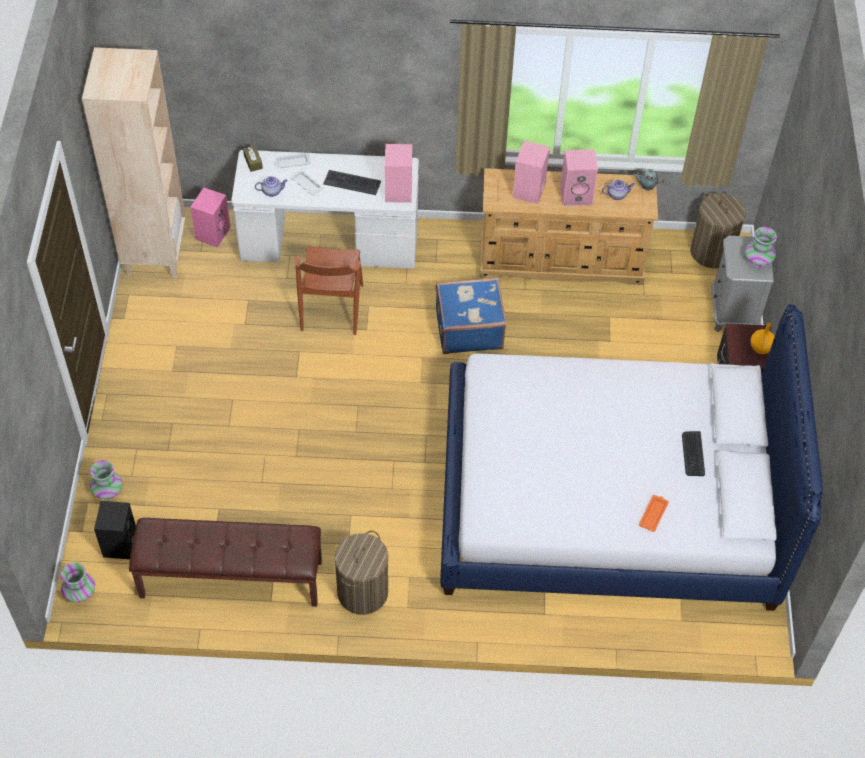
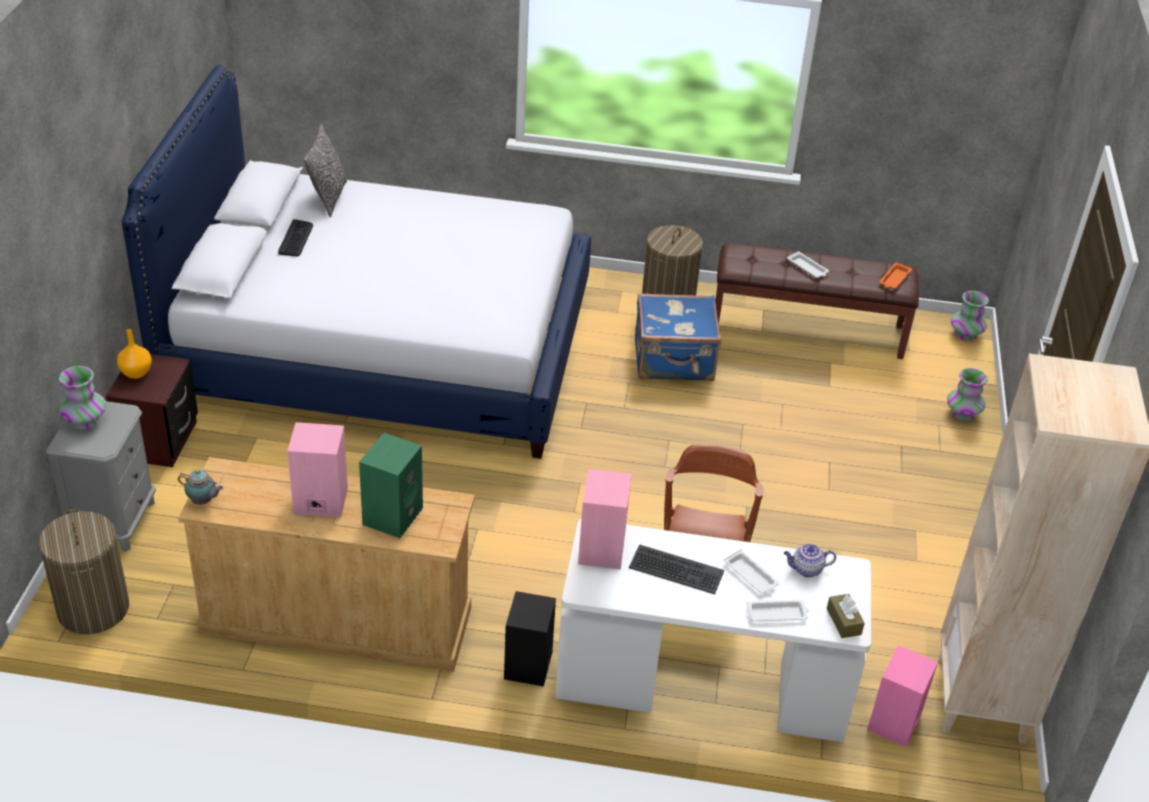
camera: 175 degrees left, 15 degrees down
(119, 543) = (935, 368): black speaker -> black speaker (529, 666)
(235, 541) = (808, 268): none -> white tray
(468, 329) = (503, 540): blue suitcase -> blue suitcase (674, 361)
(529, 191) = (392, 515): pink speaker -> green speaker
(617, 194) = (255, 495): teapot -> none
(653, 514) = (364, 201): orange tray -> orange tray (894, 279)
(687, 515) = (328, 197): none -> pillow

